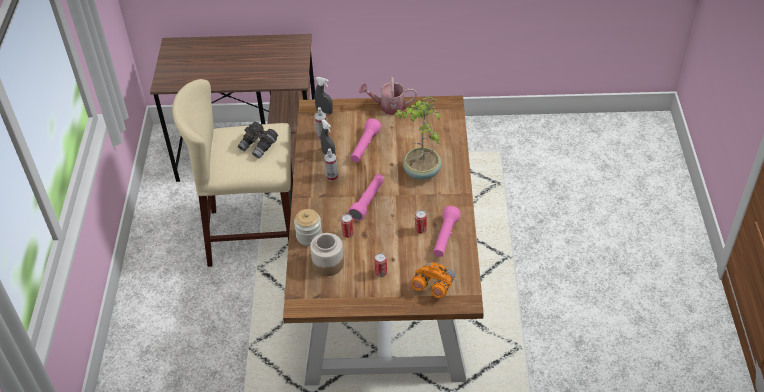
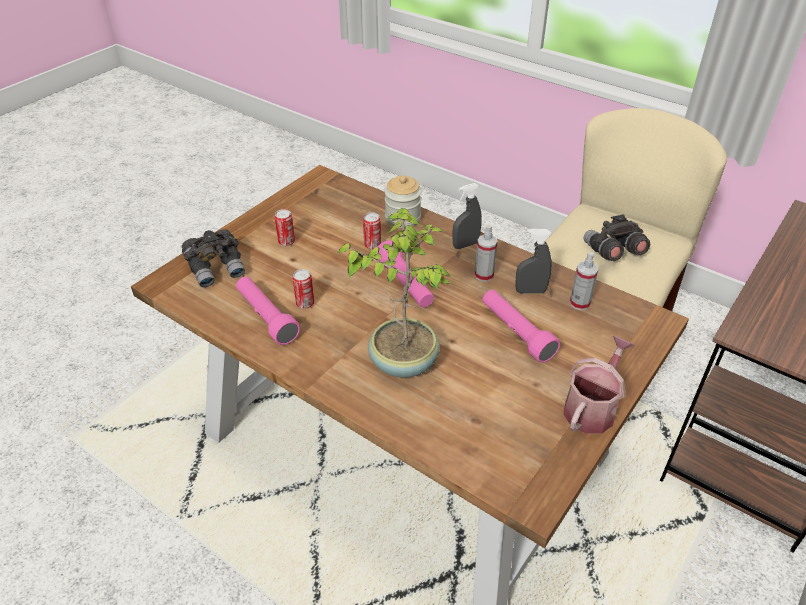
camera: 125 degrees right, 5 degrees down
(324, 111) = (636, 330): grey spray bottle -> grey spray bottle (465, 245)
(328, 264) = (347, 214): jar -> none
(432, 286) = (217, 268): orange binoculars -> grey binoculars

